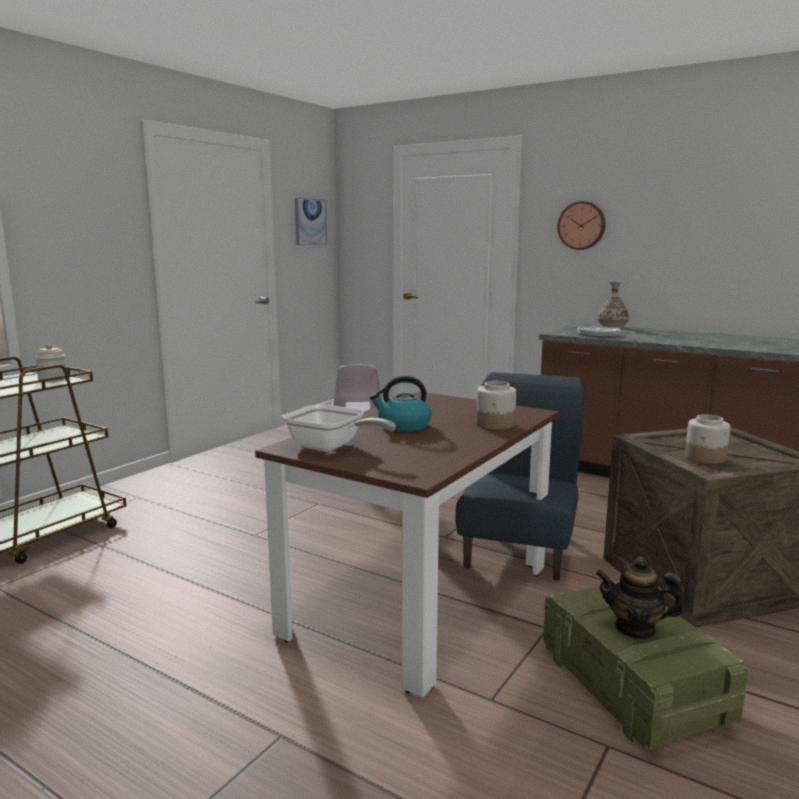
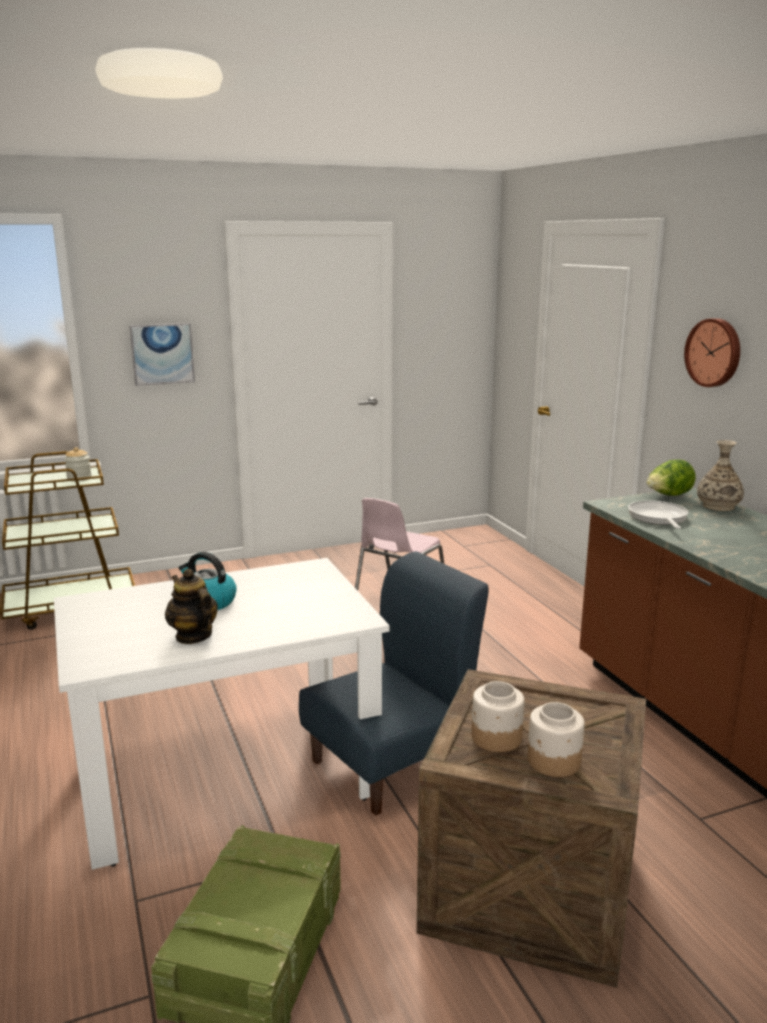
camera: 35 degrees right, 5 degrees up
(310, 221) = (451, 310): picture -> picture (162, 354)
(331, 447) = (102, 612): frying pan -> none
(420, 600) = (227, 779): brown dining table -> white dining table
(495, 424) = (284, 625): jar -> jar (553, 761)
(576, 327) = (668, 496): none -> lettuce
(635, 628) = (245, 898): teapot -> teapot (193, 636)

